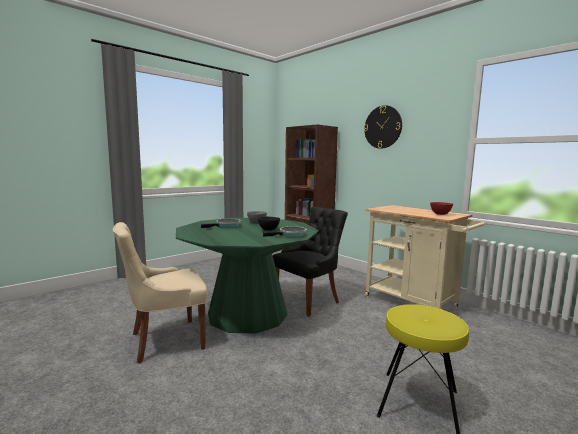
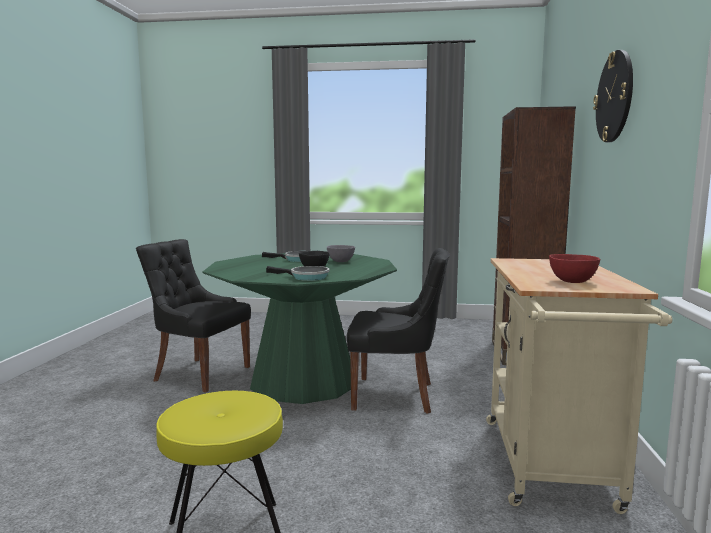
camera: 50 degrees right, 0 degrees up
(165, 341) = (200, 373): beige chair -> black chair

